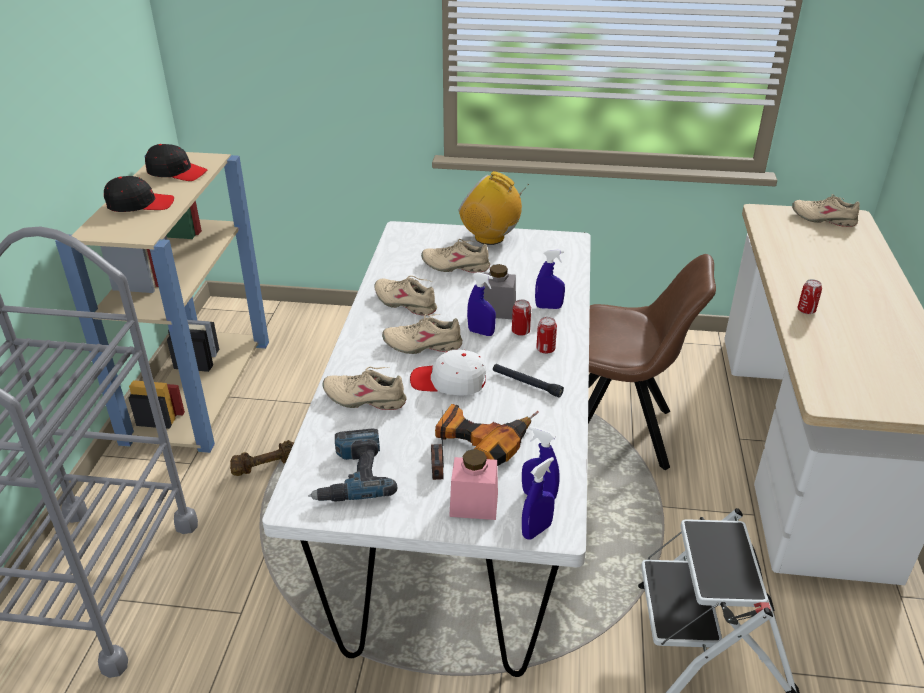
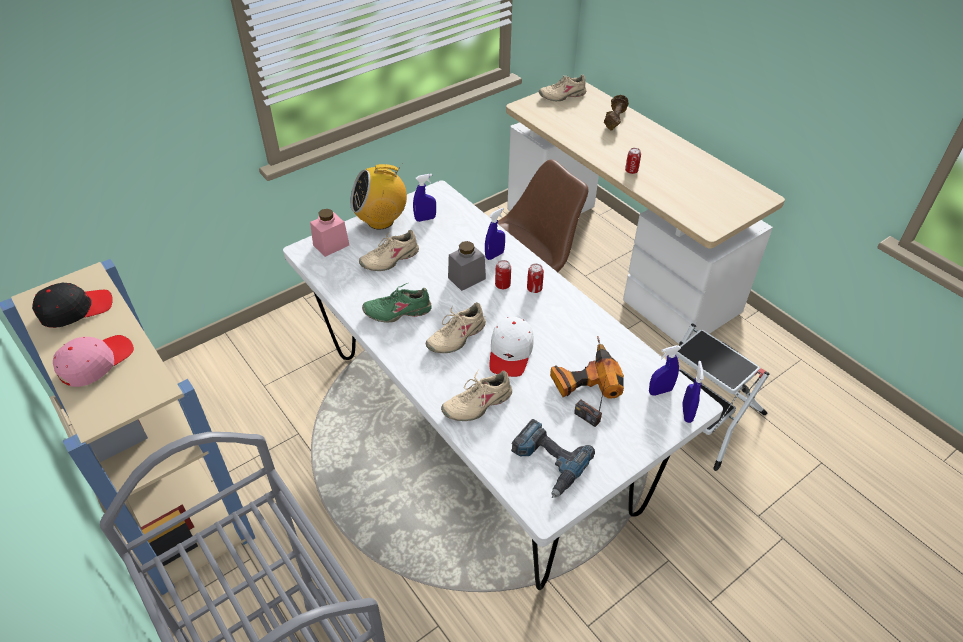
camera: 45 degrees left, 10 degrees up
(140, 204) = (96, 362): black cap -> pink cap
(265, 465) = (315, 513): brown dumbbell -> brown dumbbell (614, 119)
(405, 303) = (398, 311): beige shoe -> green shoe
(449, 381) = (510, 352): white cap -> white cap turned 45 degrees counterclockwise
(474, 504) = (637, 424): pink jar -> pink jar (331, 245)
(481, 332) = (480, 302): blue spray bottle -> blue spray bottle (425, 219)
(526, 384) = (556, 321): black flashlight -> none

